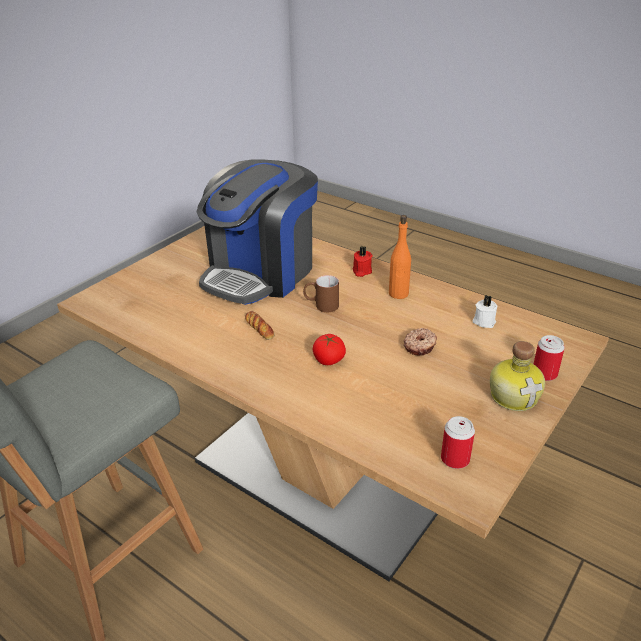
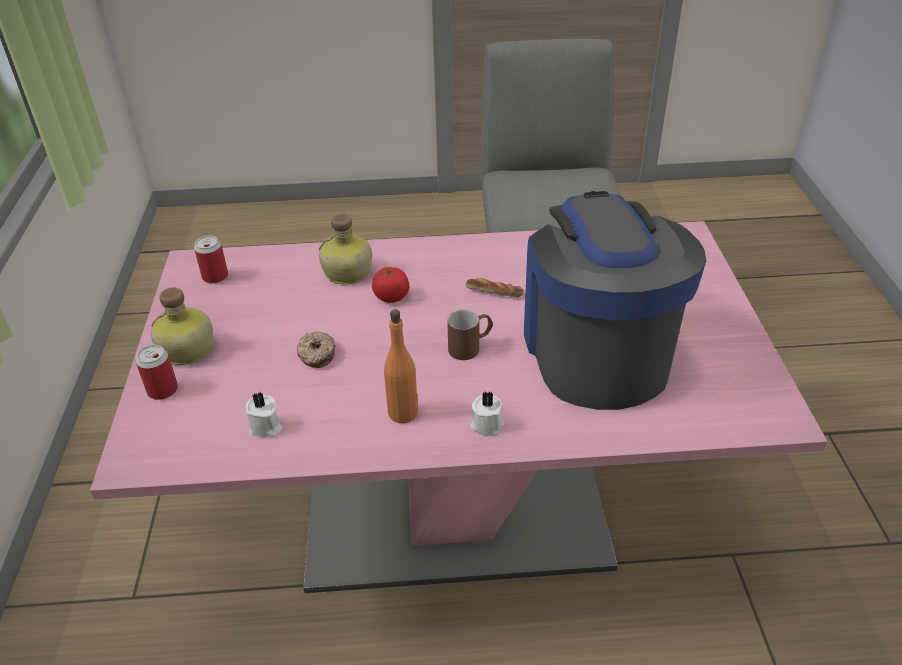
camera: 140 degrees right, 5 degrees up
(322, 475) = (455, 513): brown dining table -> pink dining table
(339, 397) = (347, 273): none -> bottle
(361, 271) = (487, 424): red candle -> white candle

